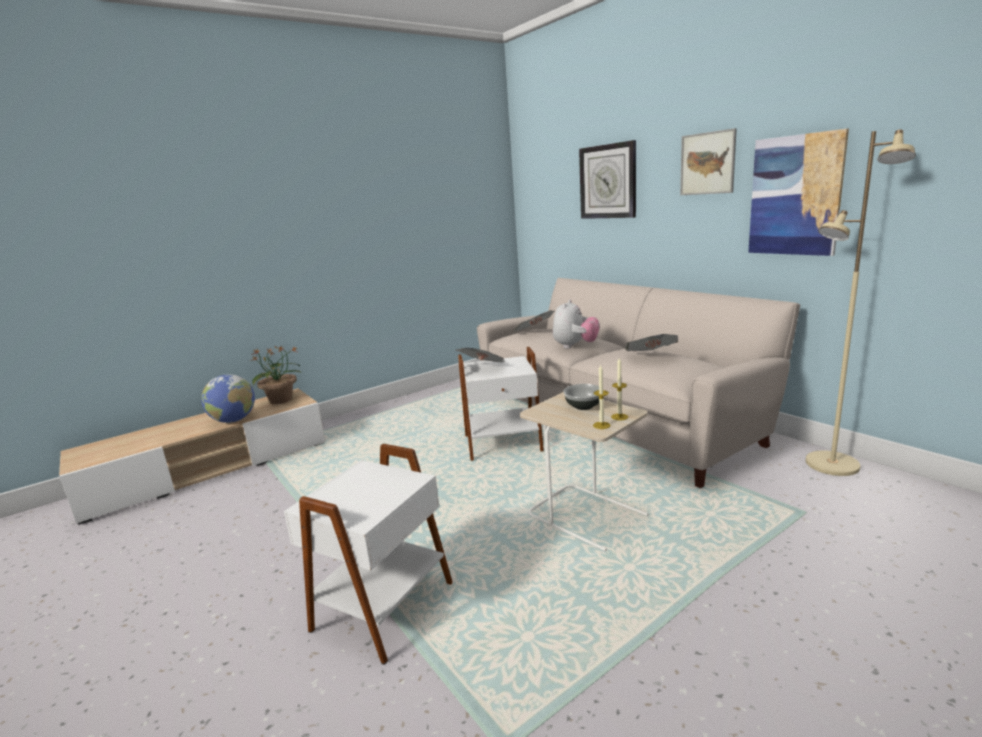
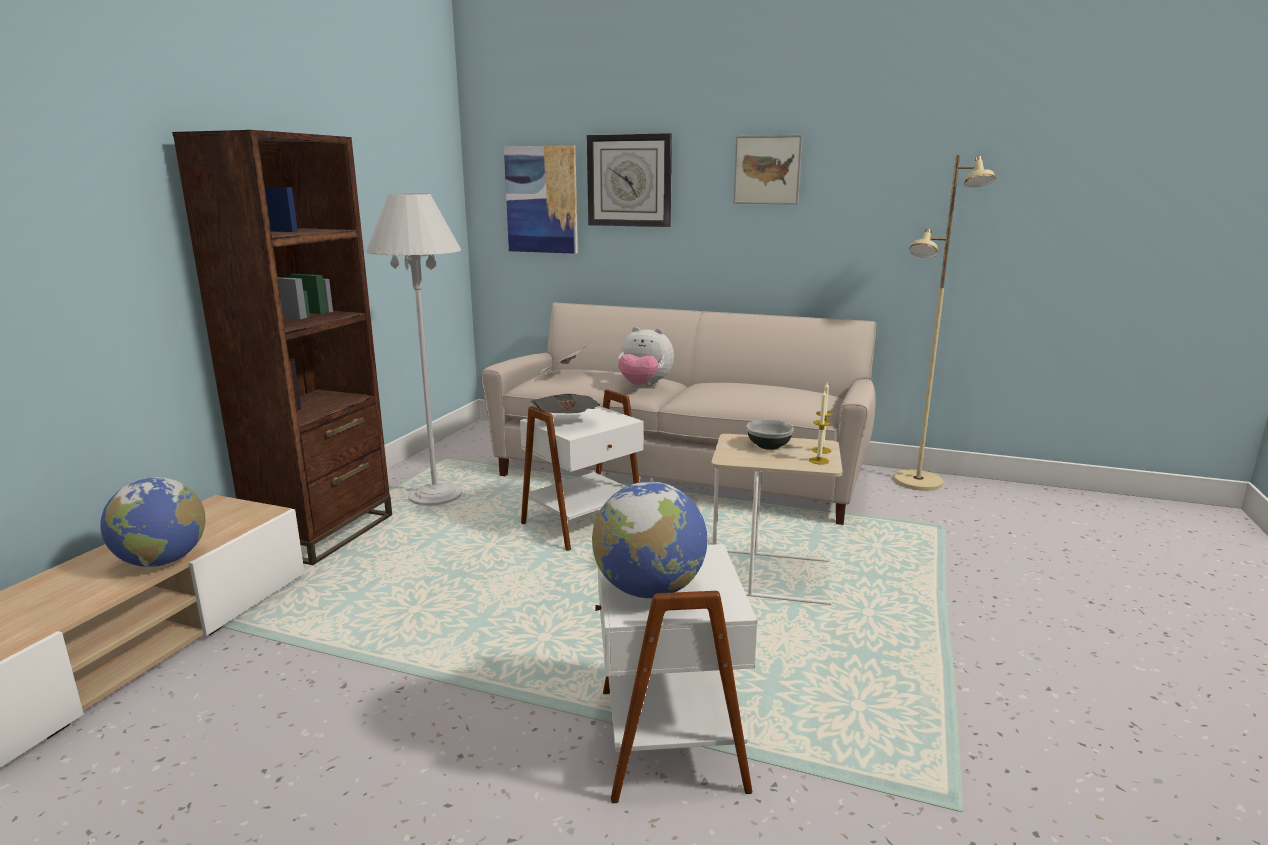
camera: 35 degrees left, 0 degrees up
(281, 400) = (213, 516): potted plant -> none
(341, 494) = (649, 590): none -> globe
(361, 420) = (323, 533): none -> brown bookcase
(440, 408) = (435, 496): none -> white floor lamp
(575, 346) = (644, 386): plush toy -> plush toy turned 120 degrees clockwise
(650, 357) = (754, 390): newspaper -> none
(795, 196) = (866, 211): picture -> picture (541, 200)

